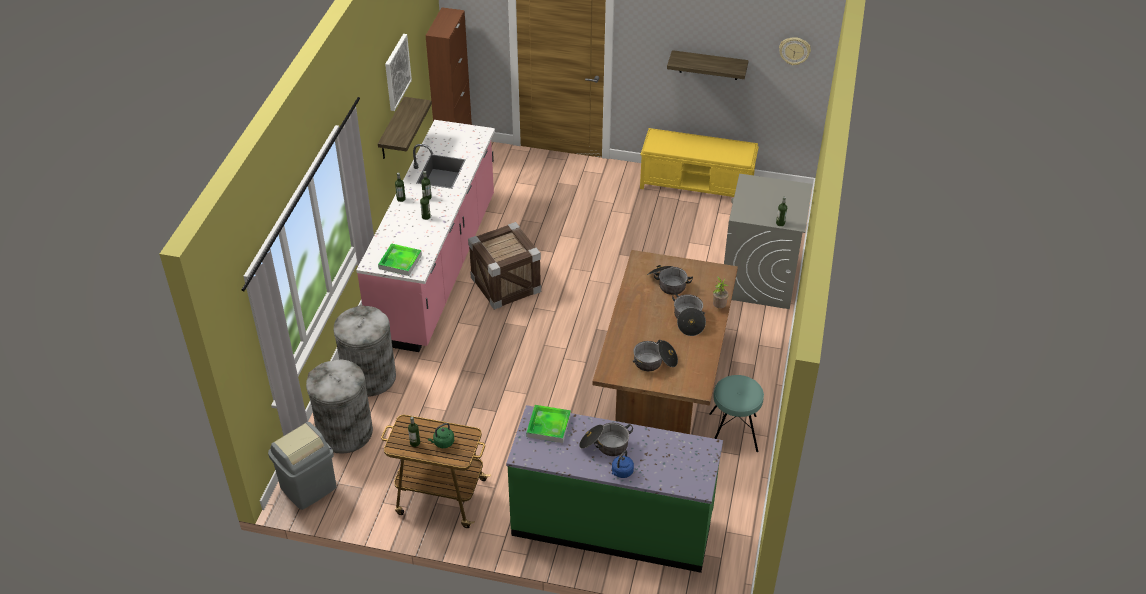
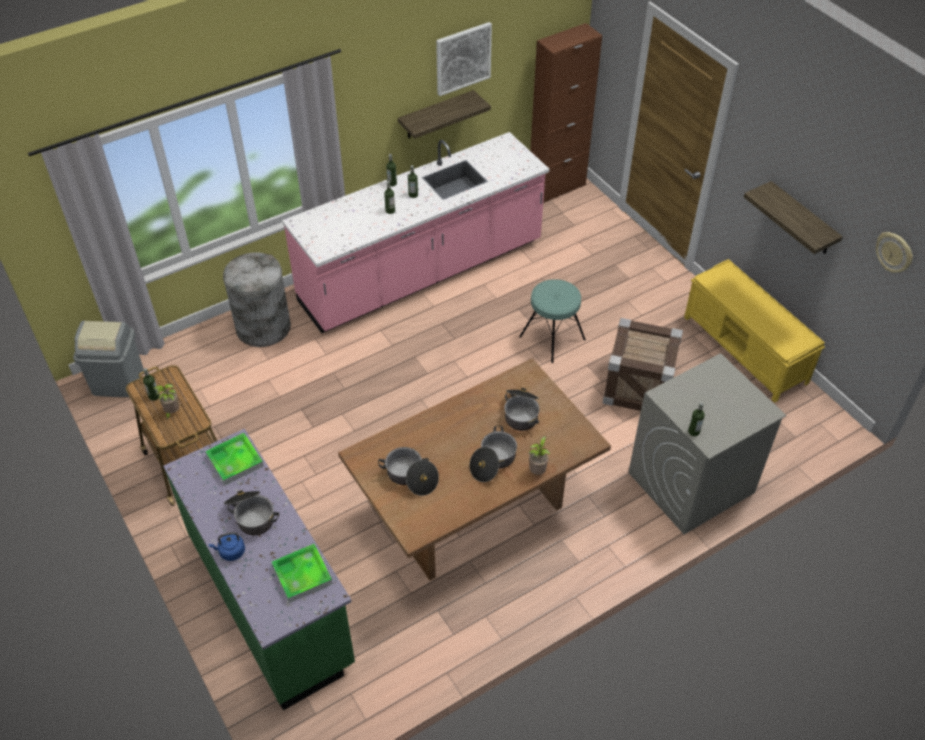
camera: 45 degrees right, 5 degrees up
(344, 432) = (193, 358): grey trash can -> none
(400, 261) = (320, 235): tray -> tray (302, 575)
(442, 443) = (172, 412): green kettle -> potted plant
(505, 284) = (457, 325): crate -> crate (638, 387)
(733, 432) = (475, 608): turquoise stool -> turquoise stool (552, 338)

